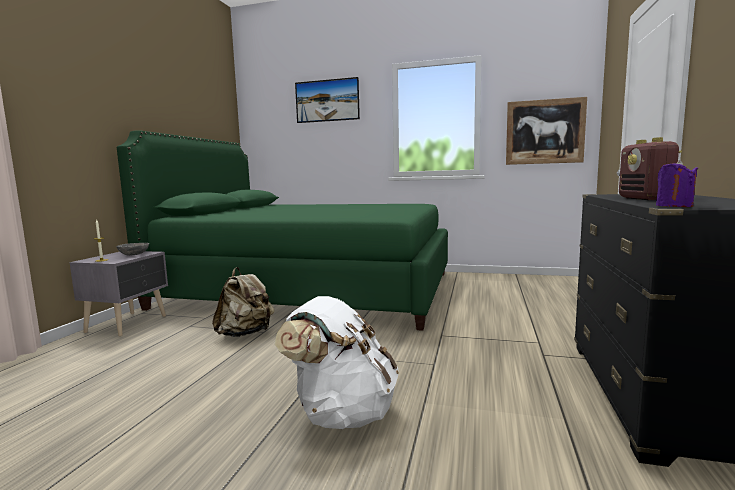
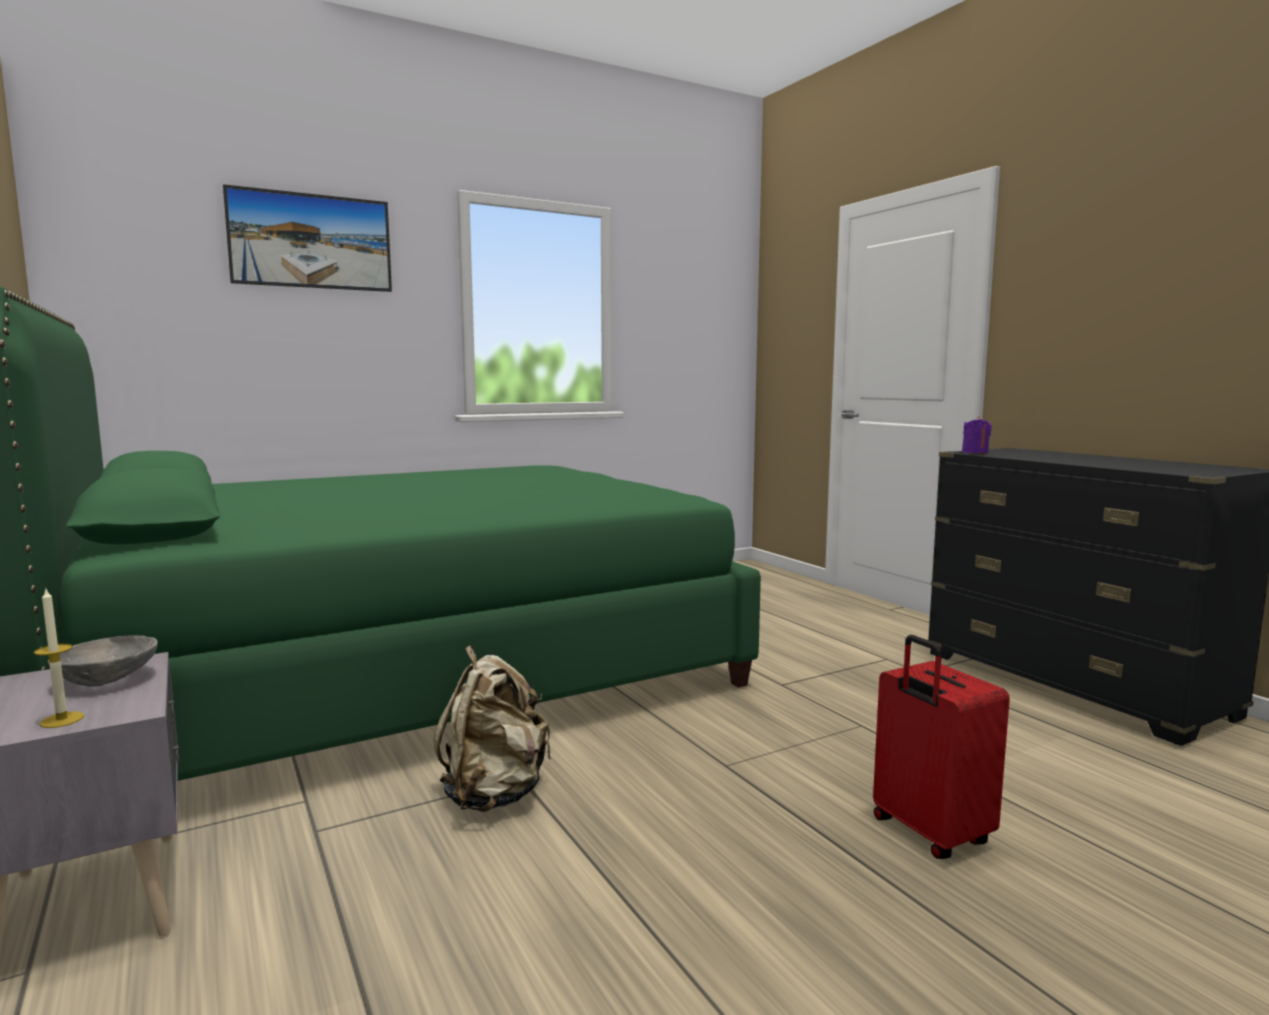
camera: 45 degrees left, 0 degrees up
(342, 413) = (928, 833): white backpack -> red suitcase
(544, 132) = (696, 345): picture -> none
(645, 199) = (1071, 460): radio -> none
(674, 206) = (1193, 472): purple candle -> purple candle (975, 452)

